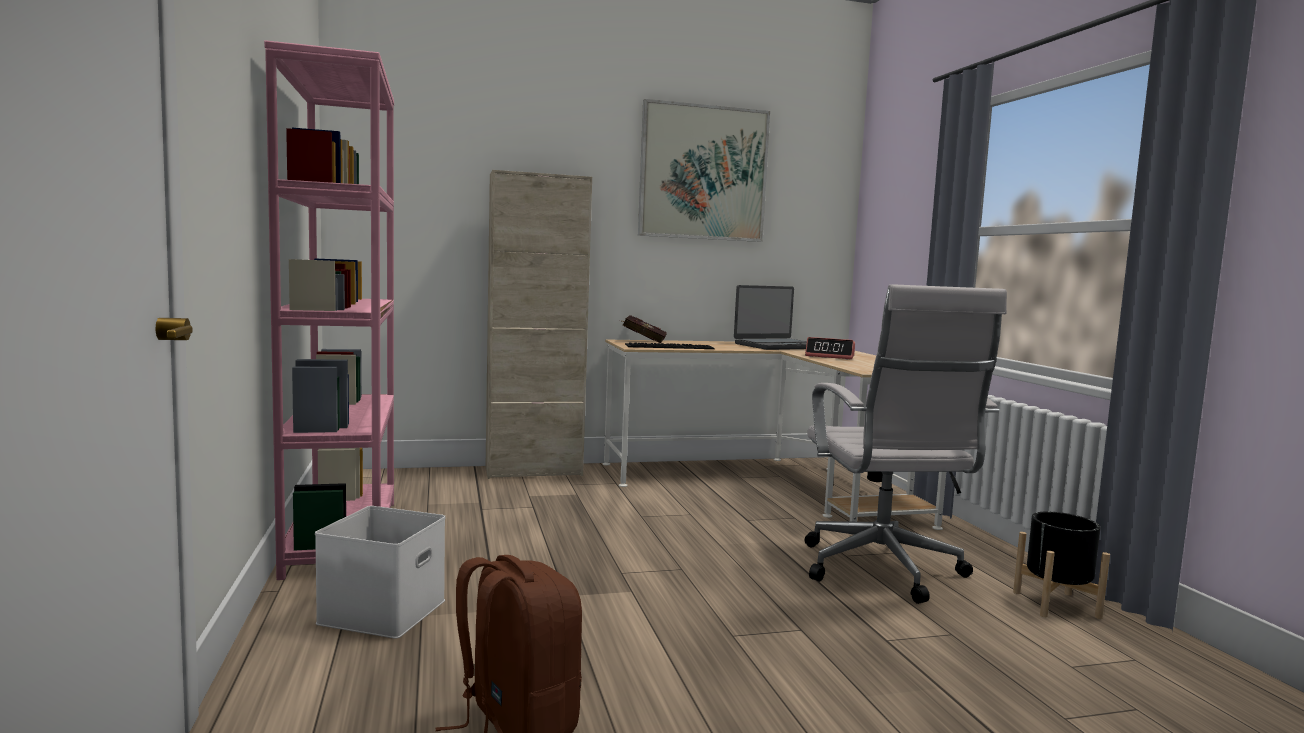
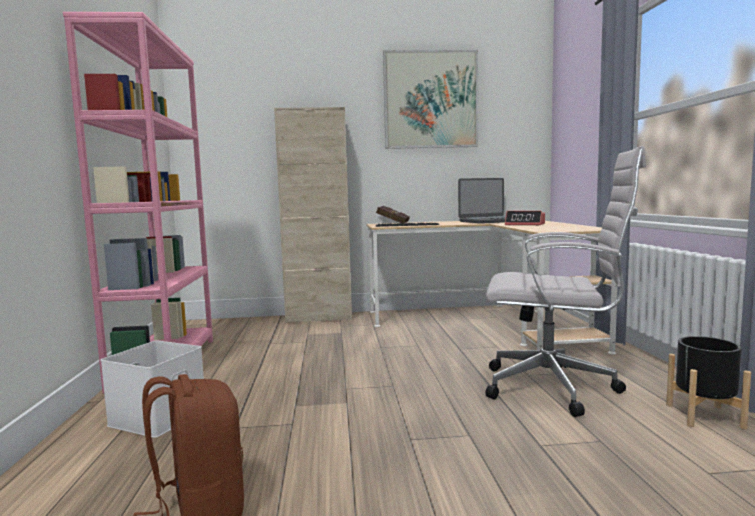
camera: 10 degrees right, 0 degrees up
(883, 572) = (555, 388): white office chair -> white office chair turned 75 degrees counterclockwise

